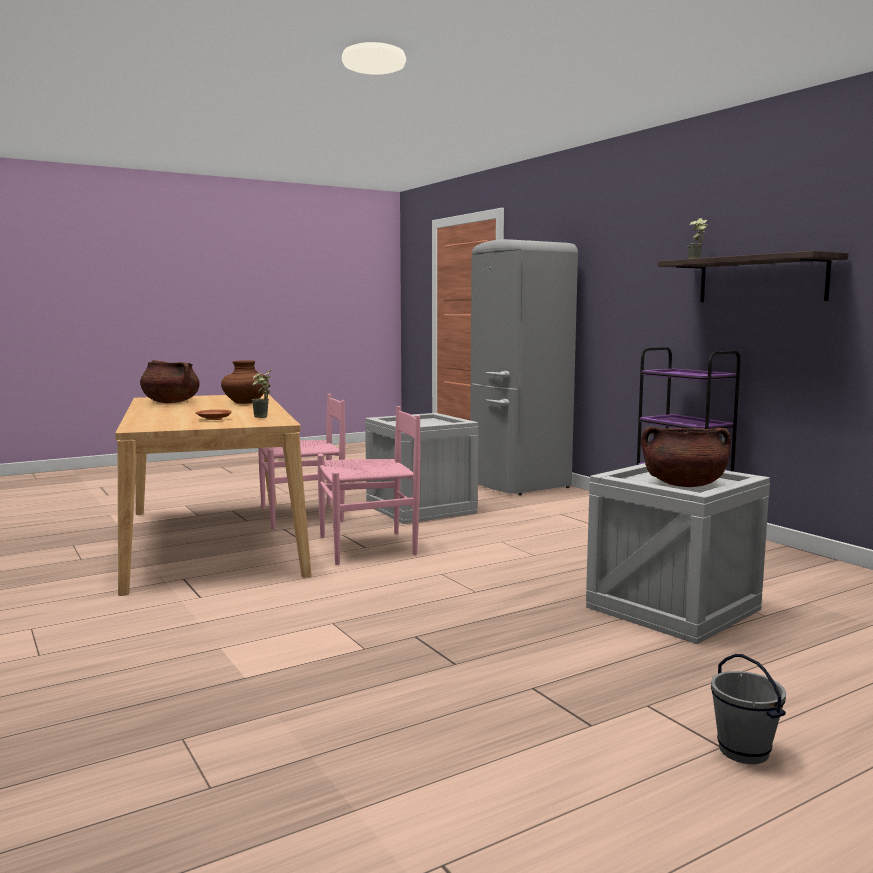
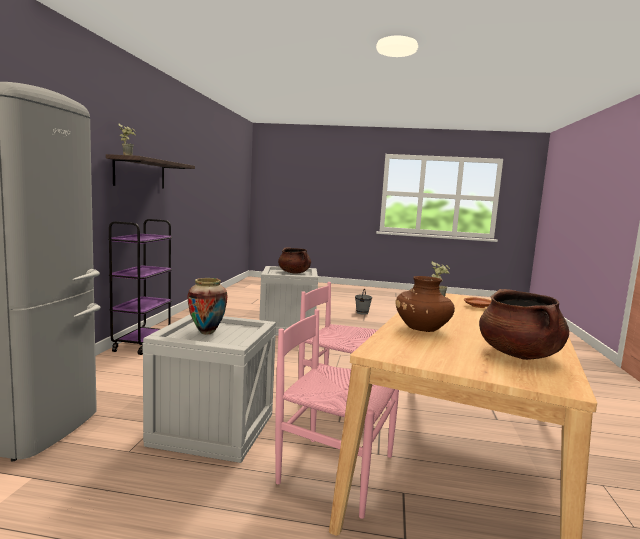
camera: 140 degrees left, 0 degrees up
(426, 423) = (207, 332): none -> vase

